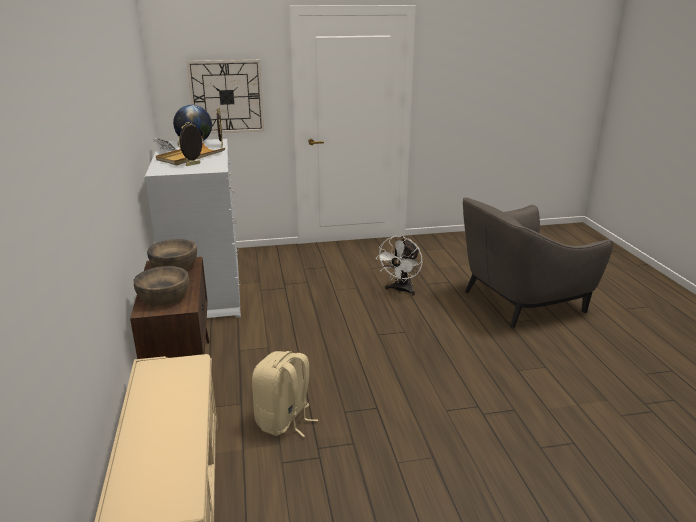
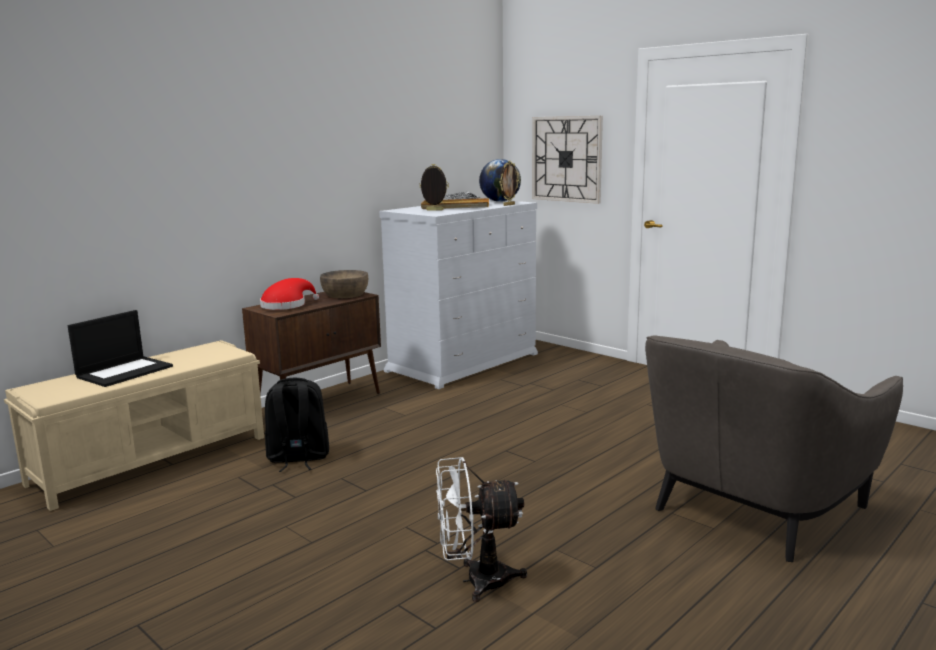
camera: 55 degrees right, 10 degrees down
(156, 436) = (125, 371): none -> laptop
(164, 297) = (286, 305): brown bowl -> red hat
(284, 421) = (297, 458): beige backpack -> black backpack
(400, 290) = (625, 432): white fan -> white fan (476, 581)
(520, 300) = (754, 507): grey armchair -> grey armchair turned 75 degrees counterclockwise

